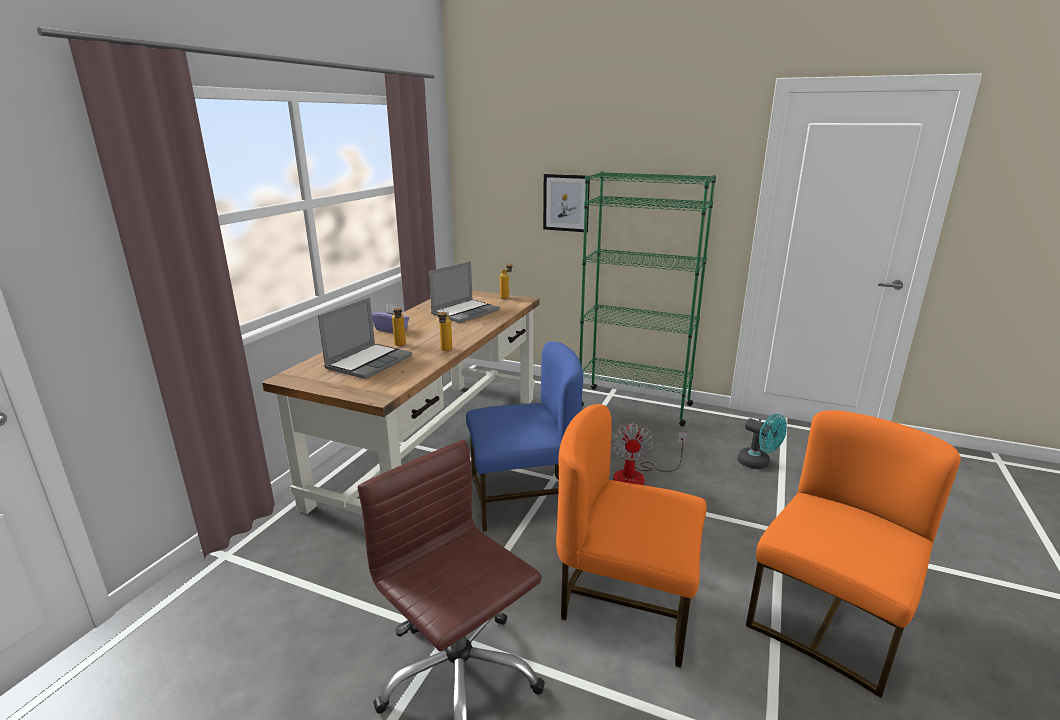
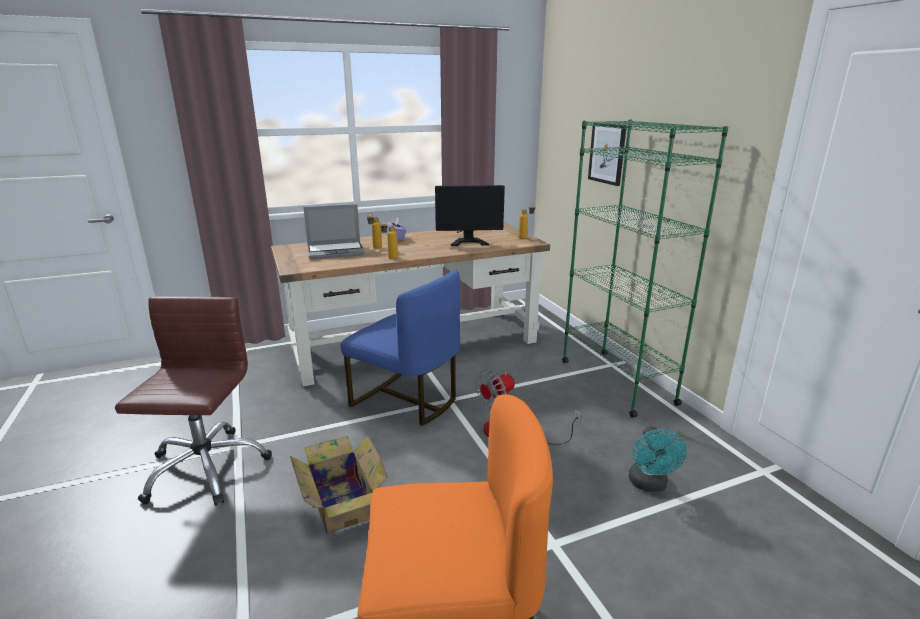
camera: 45 degrees right, 0 degrees up
(465, 312) = (468, 239): laptop -> monitor
(626, 603) = (342, 500): orange chair -> cardboard box

